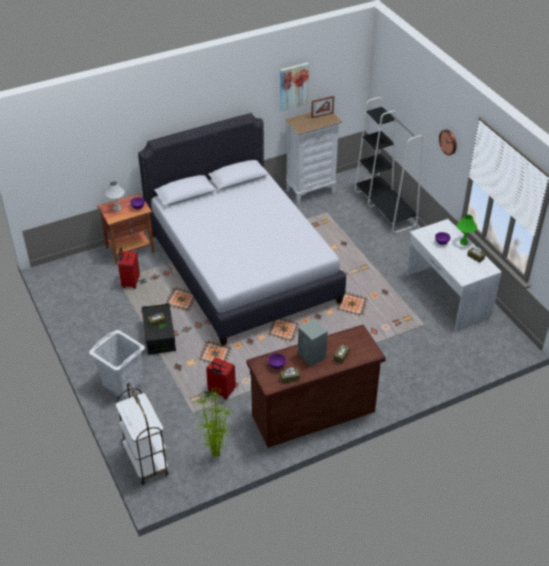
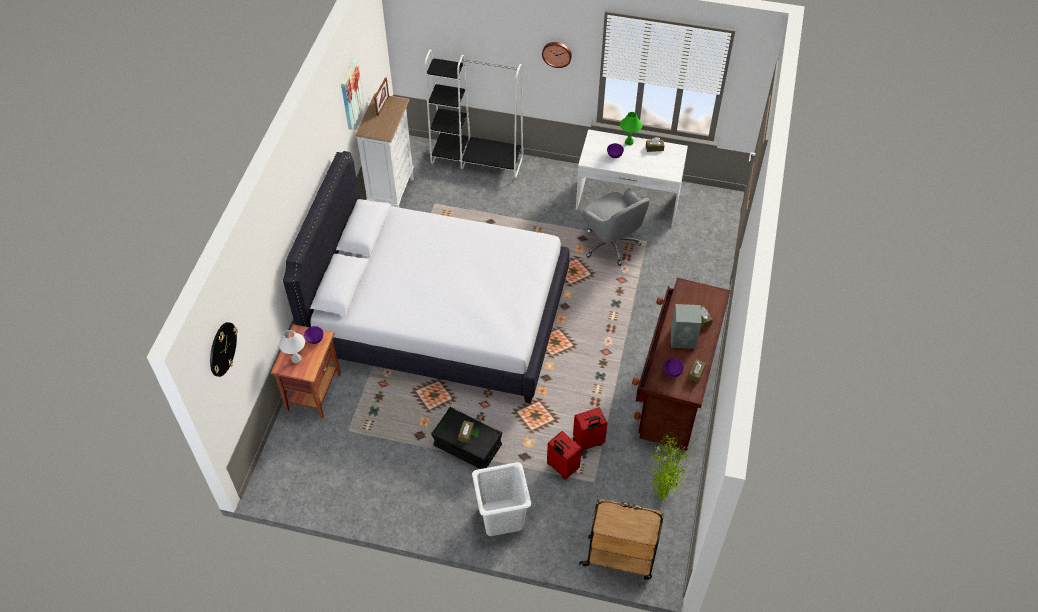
camera: 50 degrees left, 10 degrees up
(46, 145) = (222, 349): none -> wall clock
(130, 282) = (364, 422): red suitcase -> red suitcase (562, 467)
(145, 461) = (620, 559): white cart -> brown cart
(397, 309) = (610, 245): none -> grey office chair

